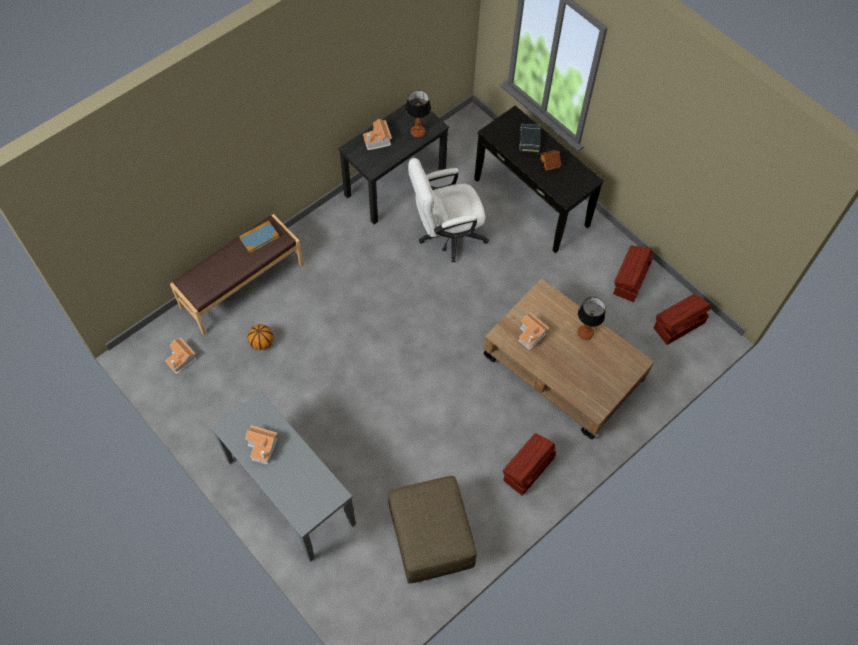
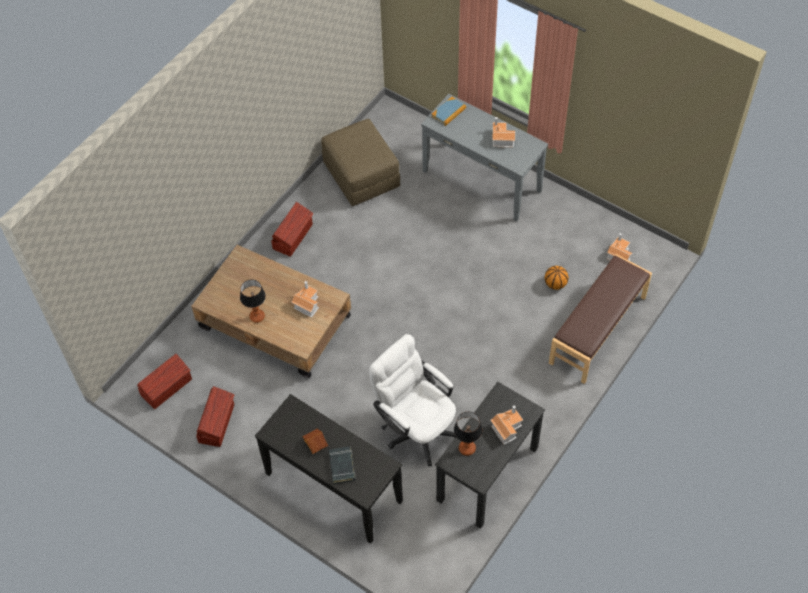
camera: 170 degrees right, 5 degrees down
(259, 237) = (590, 329): book -> book (448, 112)
(446, 235) = (416, 427): white office chair -> white office chair turned 105 degrees counterclockwise

